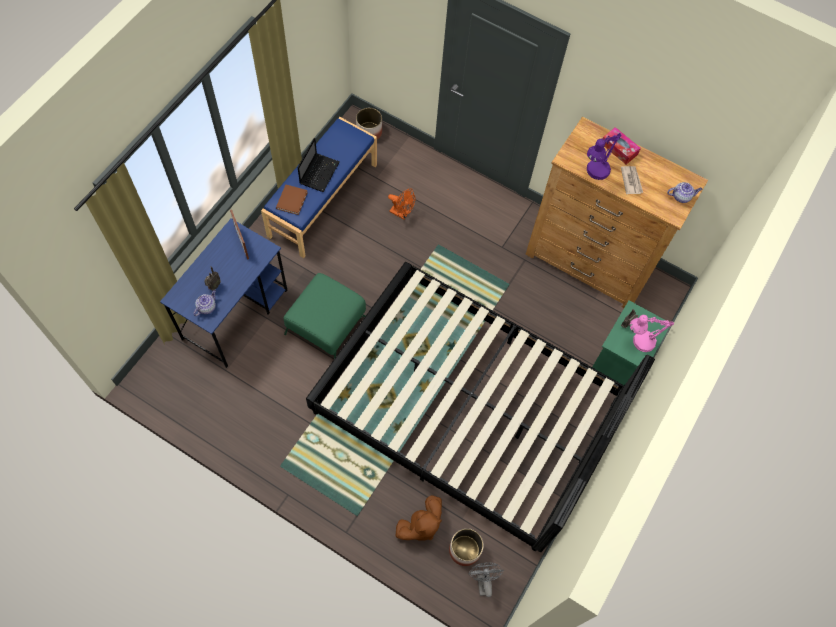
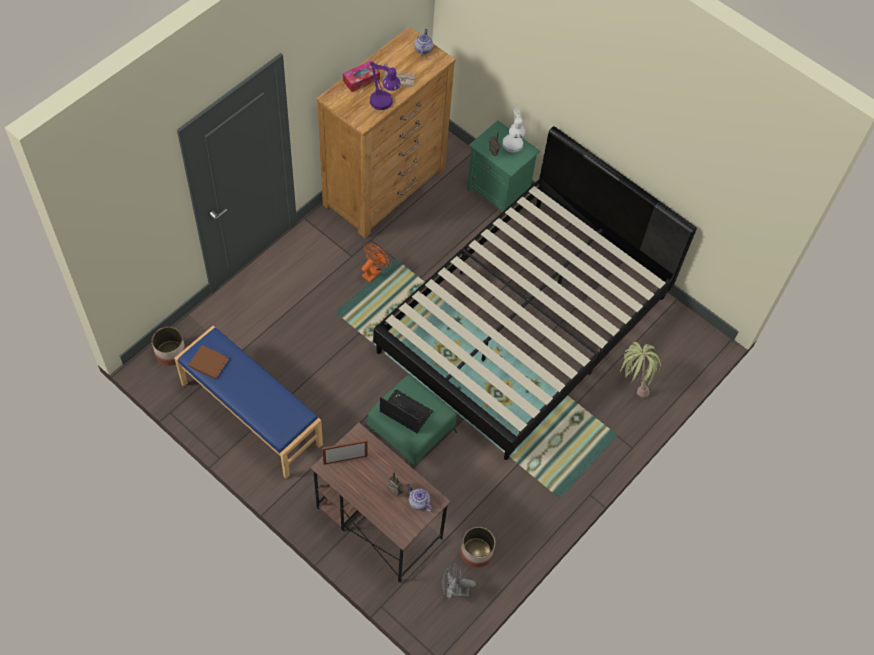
camera: 80 degrees left, 5 degrees down
(236, 313) = (378, 522): blue desk -> brown desk
(292, 199) = (278, 419): brown book -> brown book (207, 362)
(319, 172) = (249, 387): laptop -> laptop (404, 412)
(402, 213) = (288, 339): orange fan -> orange fan (373, 272)
(420, 525) = (632, 383): brown plush toy -> potted plant
(464, 550) = (658, 352): planter -> planter (476, 552)
(483, 580) = (686, 342): grey fan -> grey fan (454, 591)
(639, 342) = (512, 148): pink table lamp -> white table lamp

